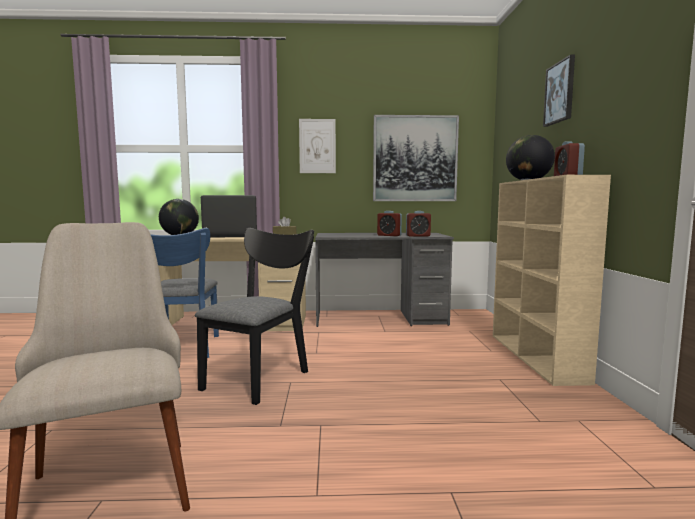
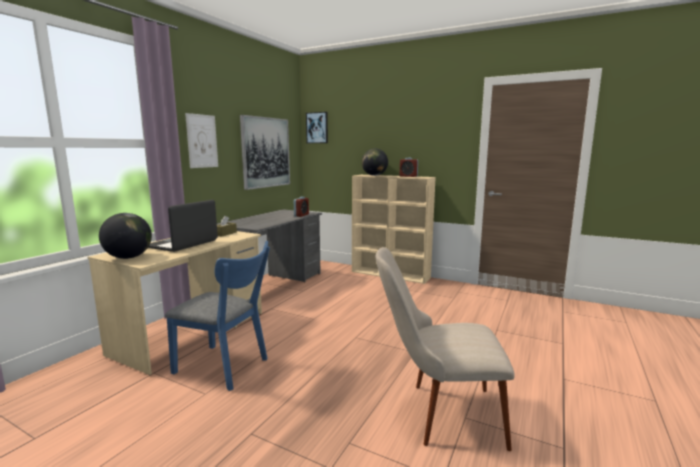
camera: 60 degrees left, 5 degrees up
(261, 377) = (336, 345): black chair -> none
(389, 235) = (284, 218): alarm clock -> none
(560, 92) = (386, 125): picture -> picture (317, 128)

